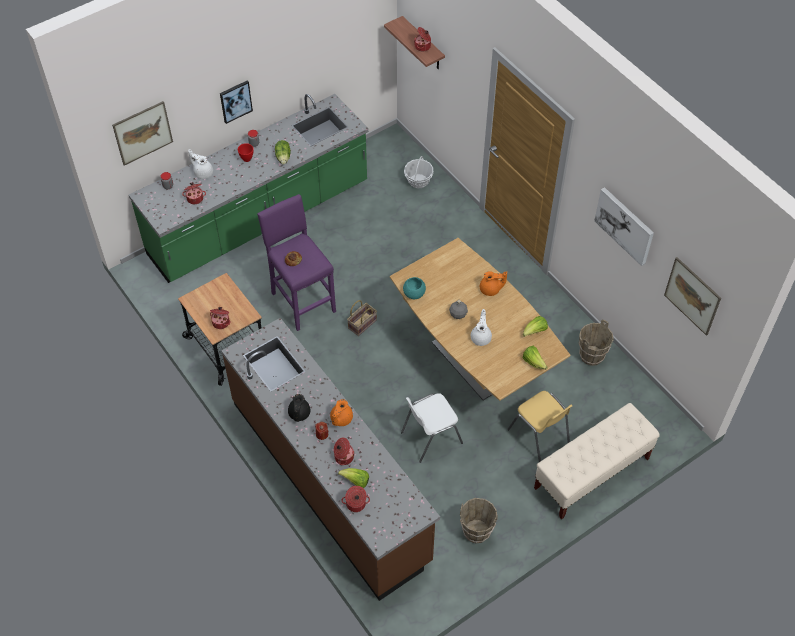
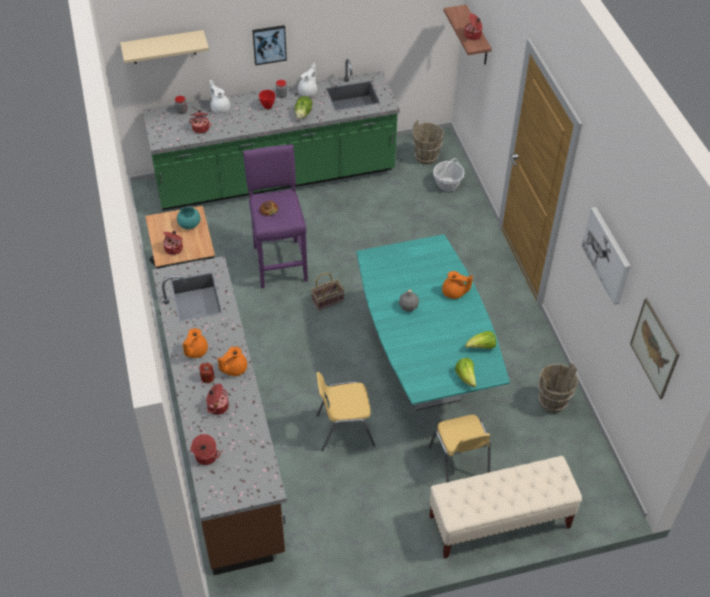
camera: 20 degrees right, 5 degrees down
(143, 133) = (163, 47): picture -> beige shelf
(299, 414) = (195, 351): black teapot -> orange teapot
(356, 481) = (217, 434): lettuce -> none
(414, 294) = (372, 274): turquoise bowl -> turquoise bowl (189, 224)
(430, 437) = (344, 429): white chair -> yellow chair
(473, 361) = (423, 369): brown dining table -> turquoise dining table
(476, 531) = (347, 540): brown bucket -> brown bucket (426, 157)
(481, 337) = (421, 336): white teapot -> white teapot (308, 91)

